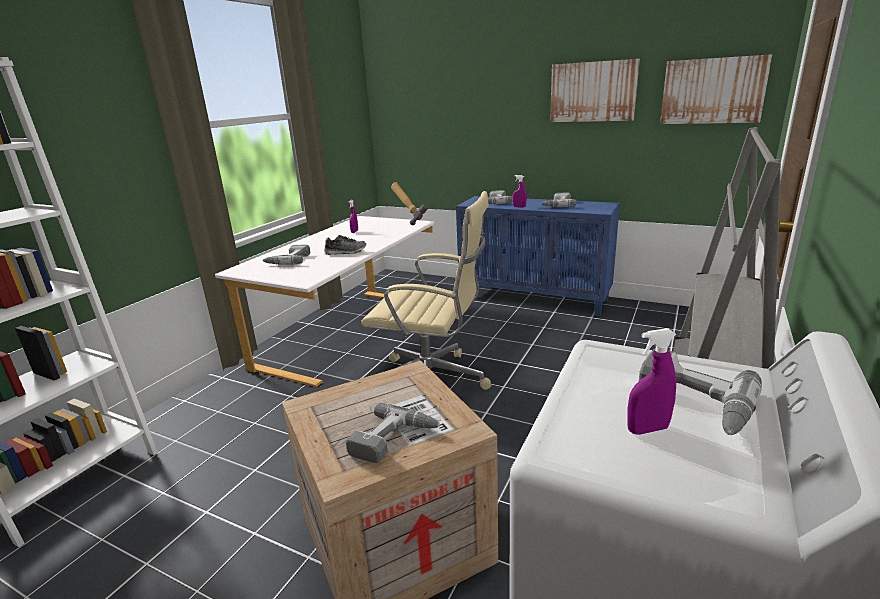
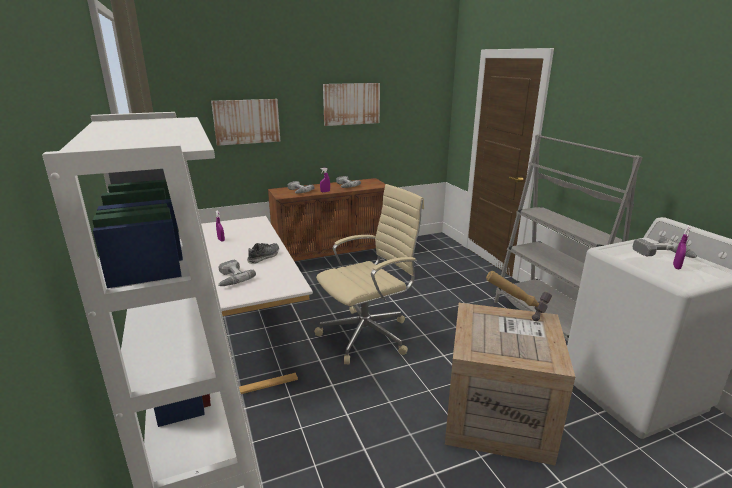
camera: 50 degrees left, 0 degrees up
(394, 441) = (537, 339): power drill -> none
(410, 221) = (247, 220): hammer -> hammer (515, 315)
(535, 298) = (332, 258): blue cabinet -> brown cabinet
(712, 91) = (418, 104): picture -> picture (246, 121)

